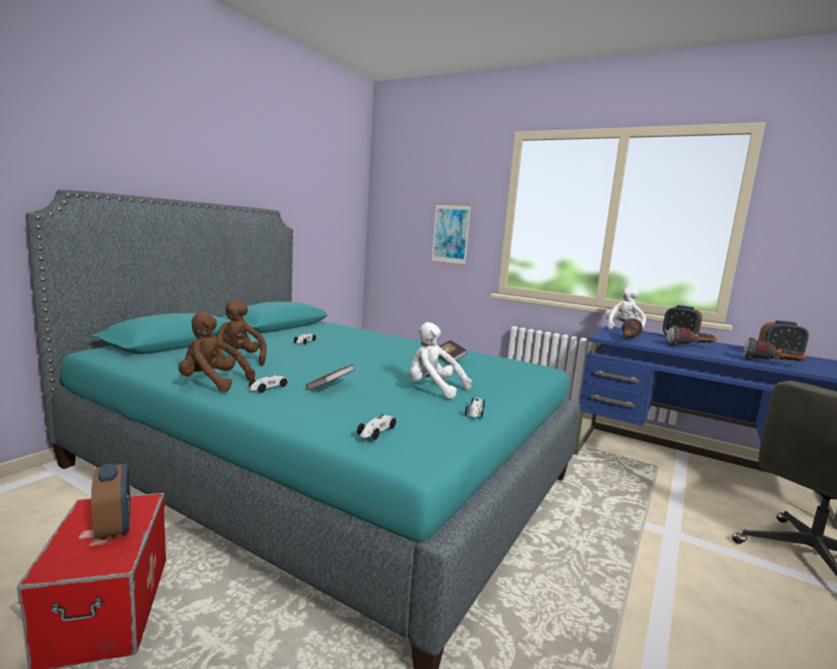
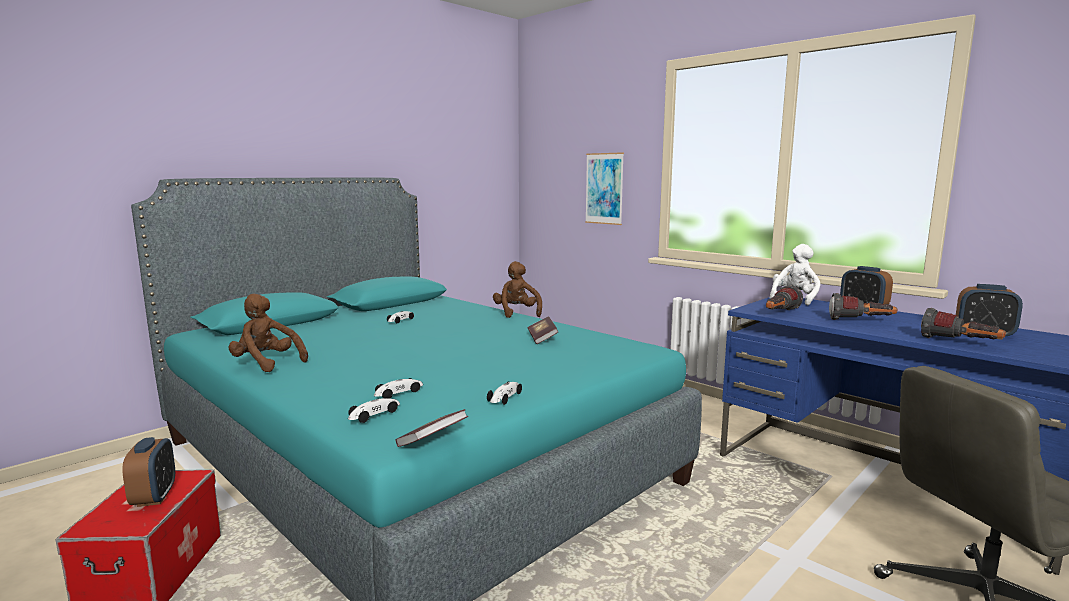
camera: 15 degrees right, 0 degrees up
(236, 360) = (311, 341): brown plush toy -> brown plush toy (517, 313)
(269, 387) = (315, 369): toy car -> toy car (399, 393)
(330, 386) = (375, 368): book -> book (432, 441)
(433, 389) = (486, 372): white plush toy -> none

